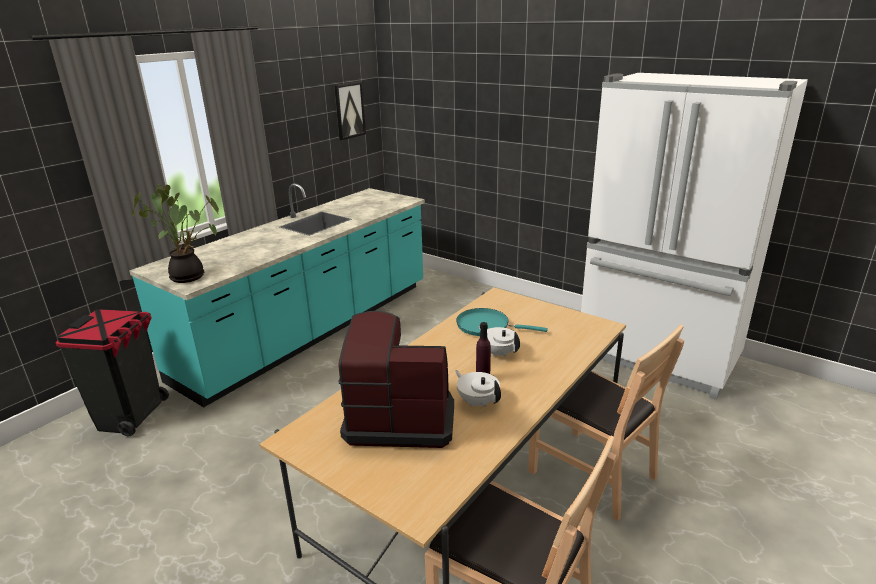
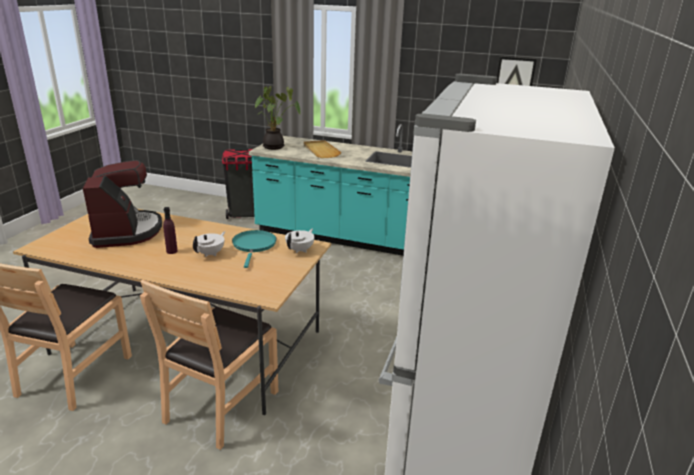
camera: 70 degrees right, 0 degrees up
(242, 252) = (320, 151): none -> beige tray
(477, 401) = (142, 252): white teapot -> white teapot (300, 250)

